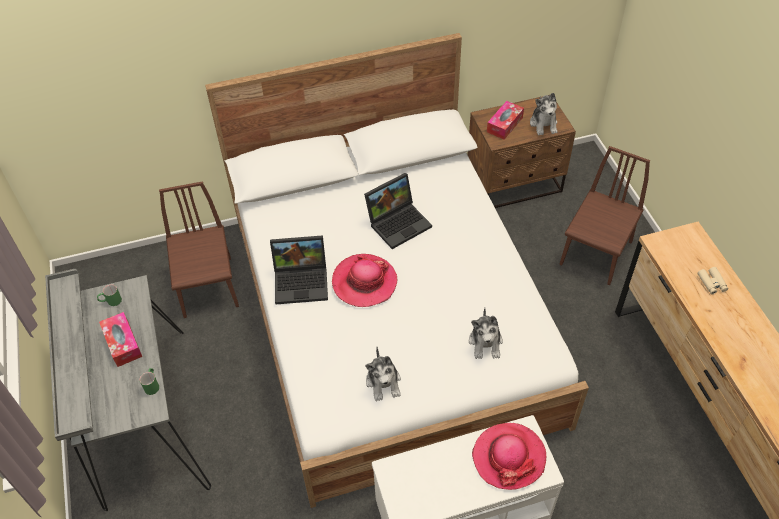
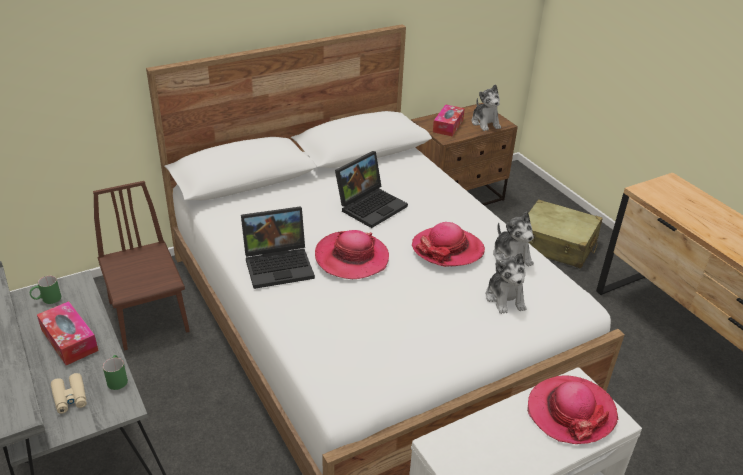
camera: 15 degrees left, 15 degrees down
(383, 382) = (405, 348): plush toy -> plush toy (511, 257)
(452, 282) = (447, 249): none -> hat
(596, 253) = (556, 244): brown chair -> beige suitcase
(712, 283) = (713, 217): beige binoculars -> beige binoculars (70, 397)

